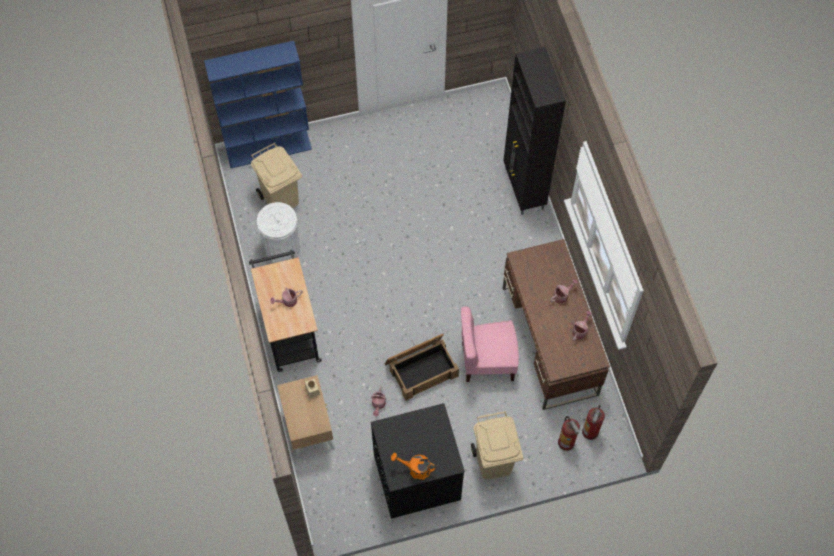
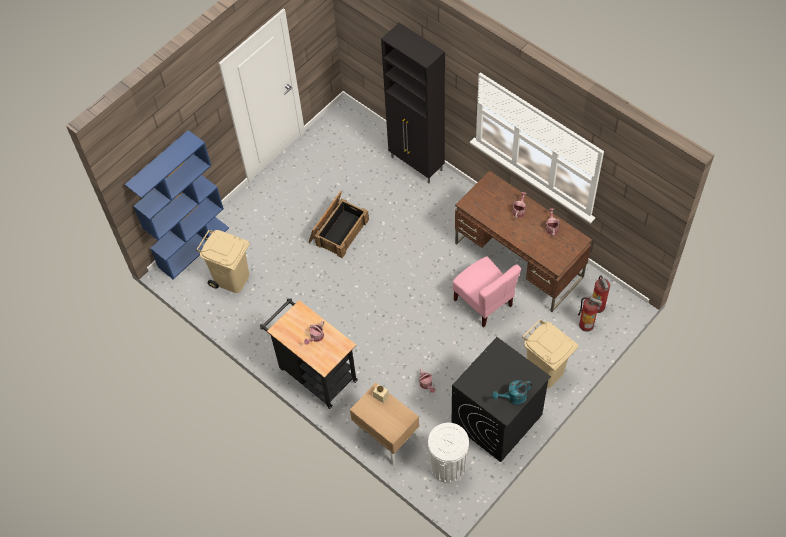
camera: 30 degrees left, 5 degrees down
(282, 249) = (262, 315): white trash can -> white trash can (448, 466)
(415, 469) = (513, 398): orange watering can -> turquoise watering can
(421, 369) = (439, 338): crate -> crate (338, 230)
(487, 361) = (484, 302): pink chair -> pink chair turned 90 degrees counterclockwise

